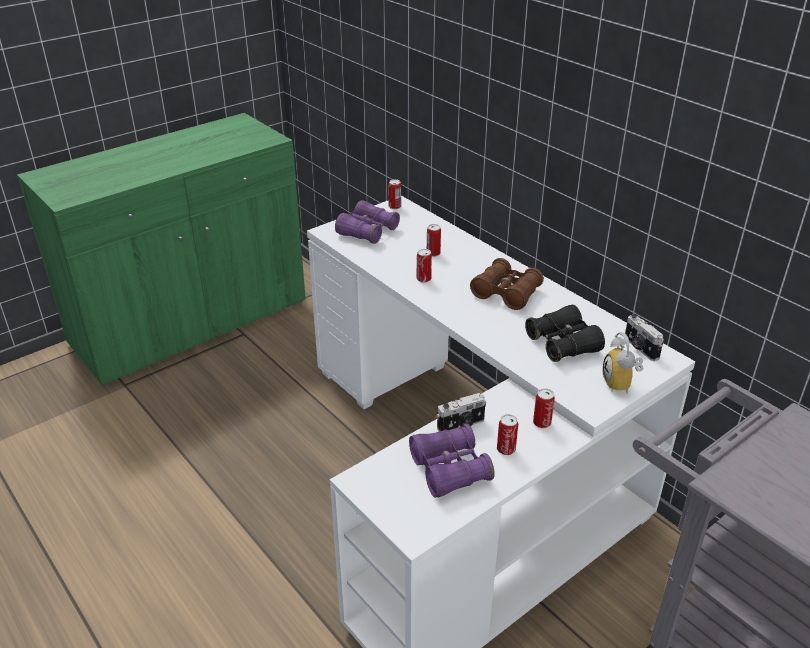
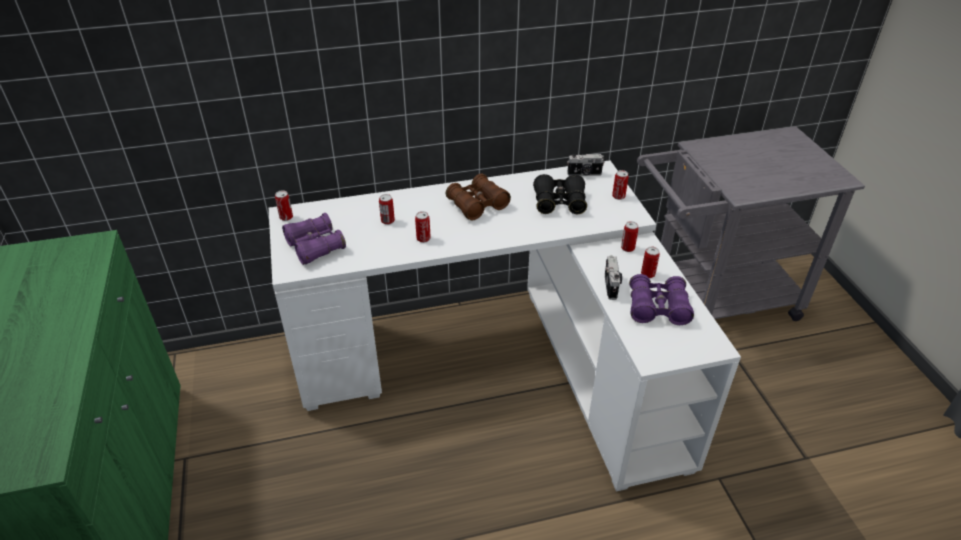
camera: 65 degrees left, 5 degrees up
(621, 384) = (618, 196): alarm clock -> can

